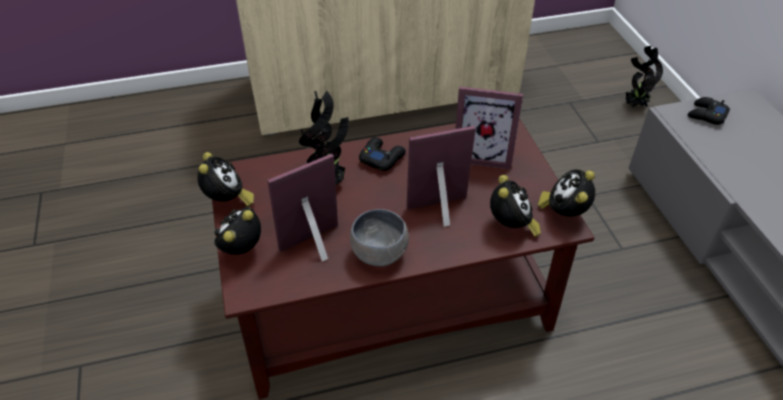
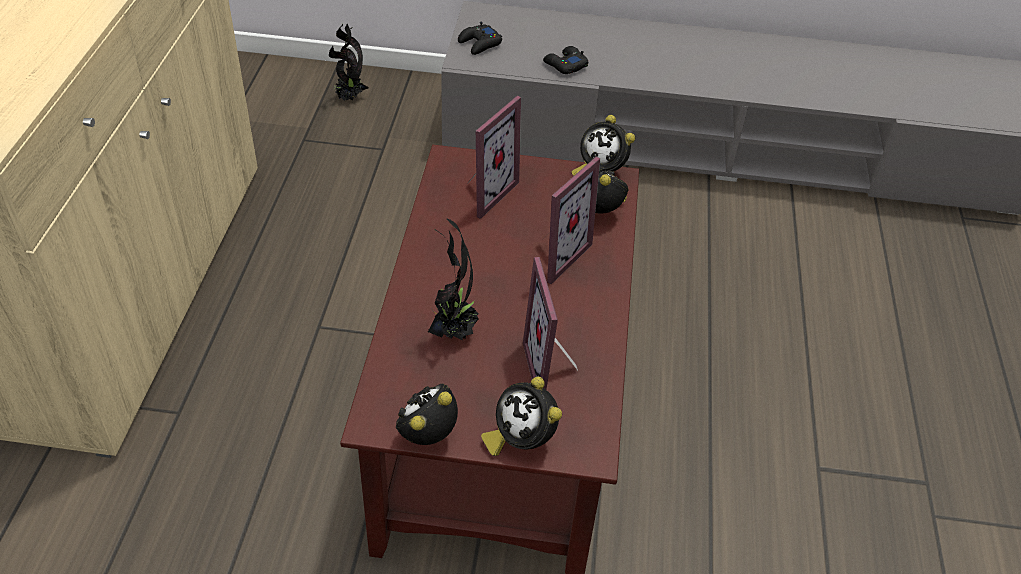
camera: 70 degrees left, 0 degrees up
(227, 201) = (427, 435): alarm clock -> alarm clock turned 60 degrees counterclockwise
(377, 253) = (586, 322): grey bowl -> none
(381, 158) = (437, 271): black game controller -> black game controller (565, 65)
(441, 213) = (554, 254): picture frame -> picture frame turned 150 degrees counterclockwise

